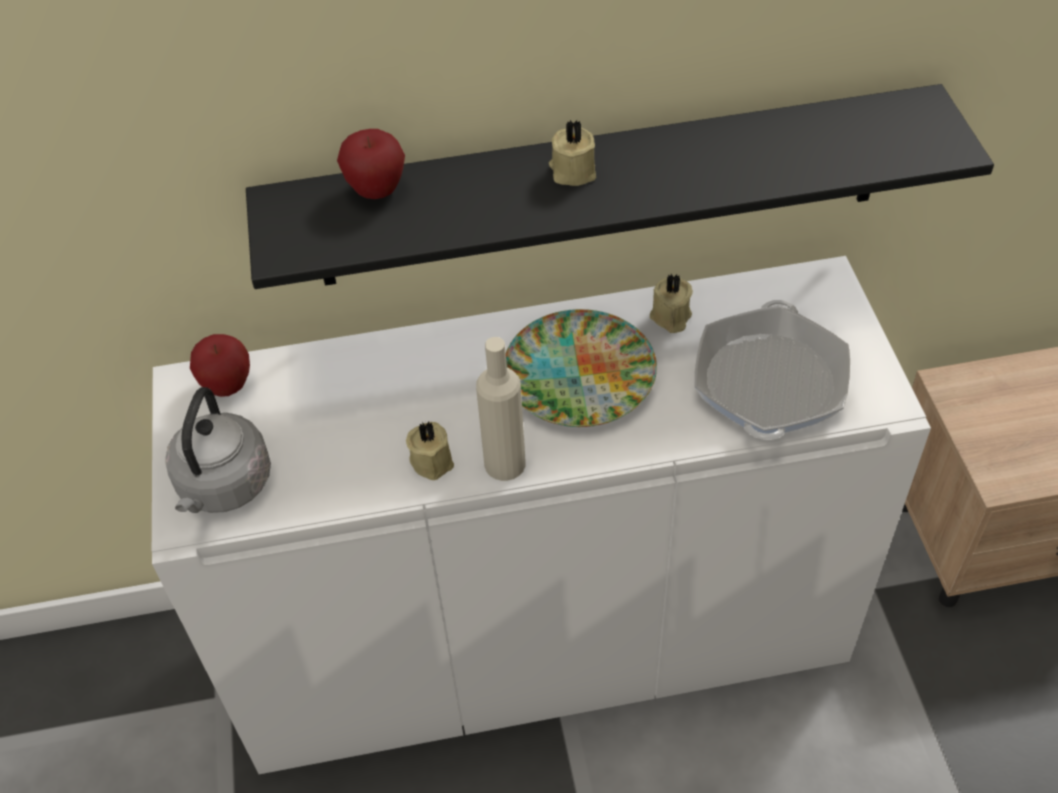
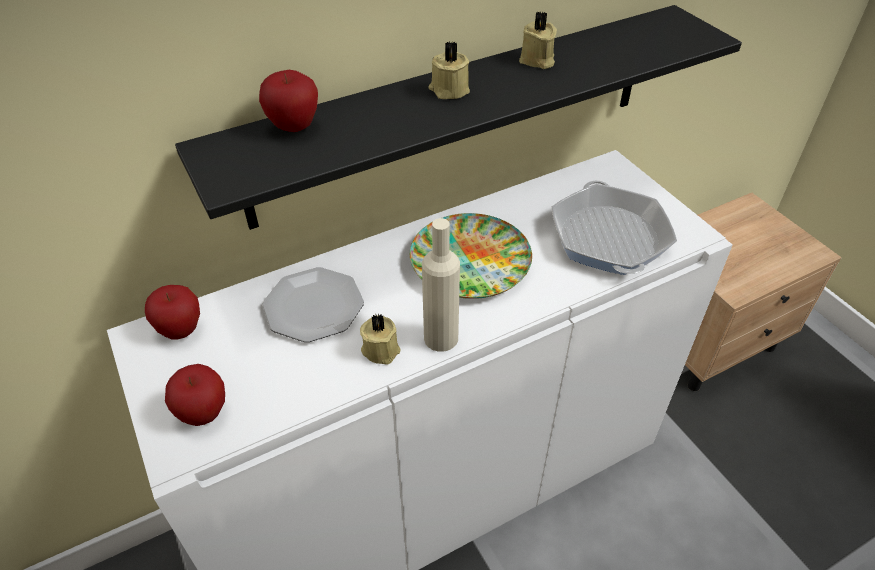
camera: 20 degrees left, 5 degrees down
(223, 487) = (204, 413): grey kettle -> apple
(376, 391) = (313, 307): none -> plate
(670, 317) = (517, 210): beige candle -> beige candle (537, 60)

